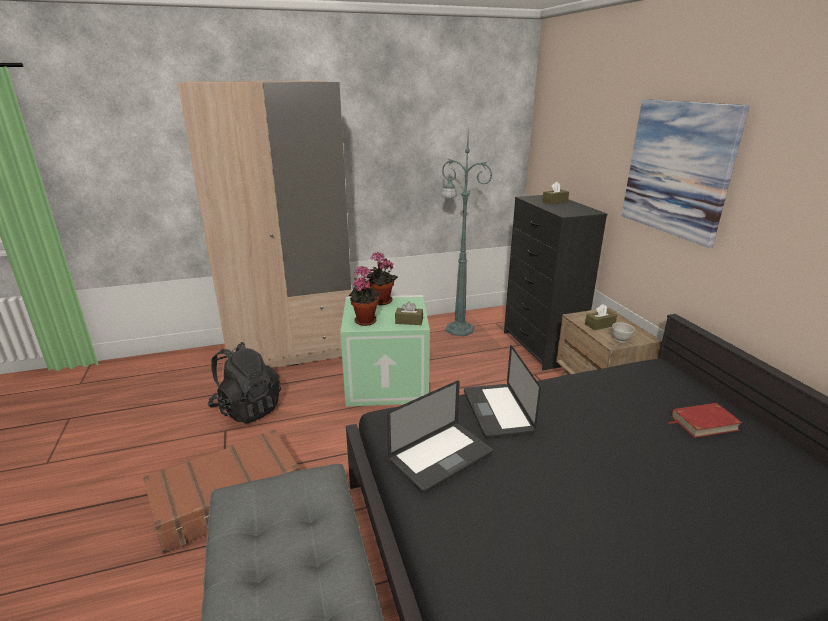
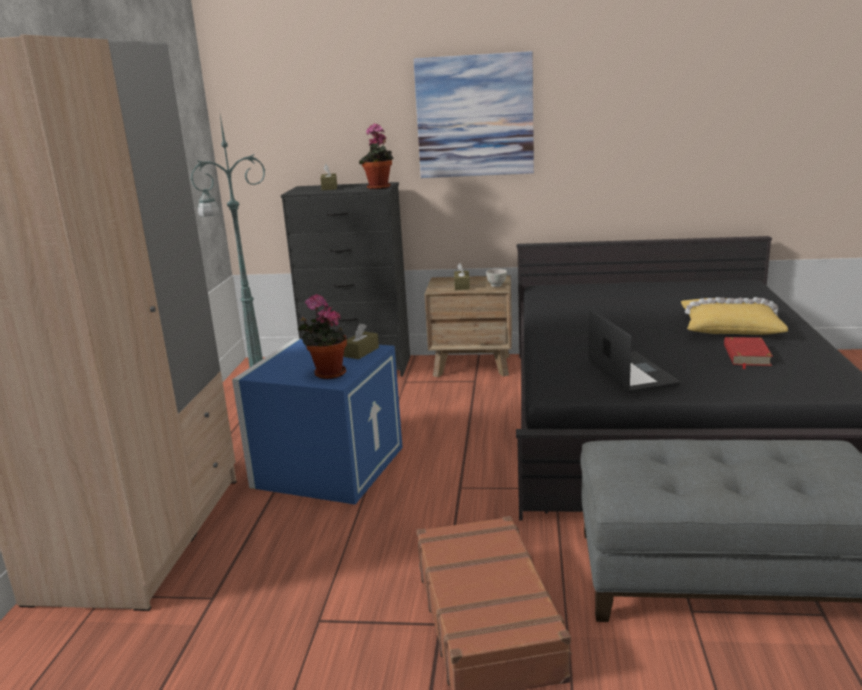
camera: 65 degrees left, 5 degrees down
(247, 409) = (278, 594): black backpack -> none
(380, 302) = (283, 360): potted plant -> potted plant (379, 188)
(388, 381) = (328, 465): green storage box -> blue storage box
(497, 411) = (573, 345): laptop -> none
(658, 525) = (729, 327): none -> yellow pillow
(703, 423) = (626, 293): red book -> red book (746, 355)

